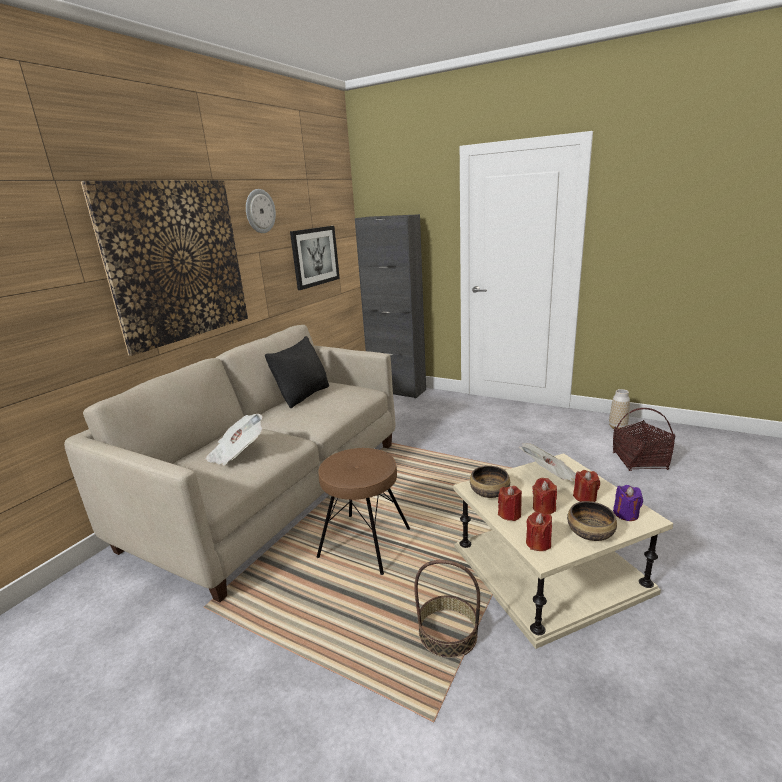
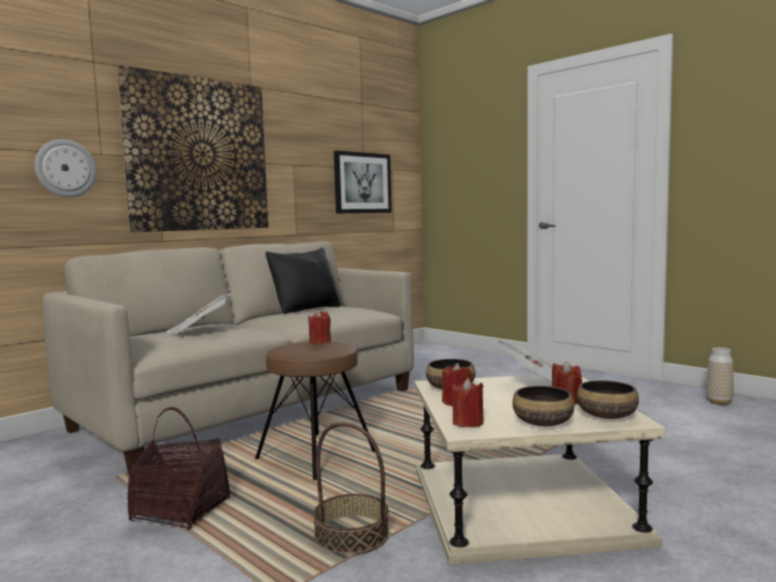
camera: 15 degrees right, 15 degrees down
(259, 211) = (299, 124): wall clock -> wall clock (65, 168)
(397, 390) = (450, 351): black cabinet -> none
(543, 508) = (503, 403): red candle -> red candle (320, 342)
(626, 514) = (606, 415): purple candle -> bowl
(640, 461) = (728, 433): basket -> basket (181, 511)

